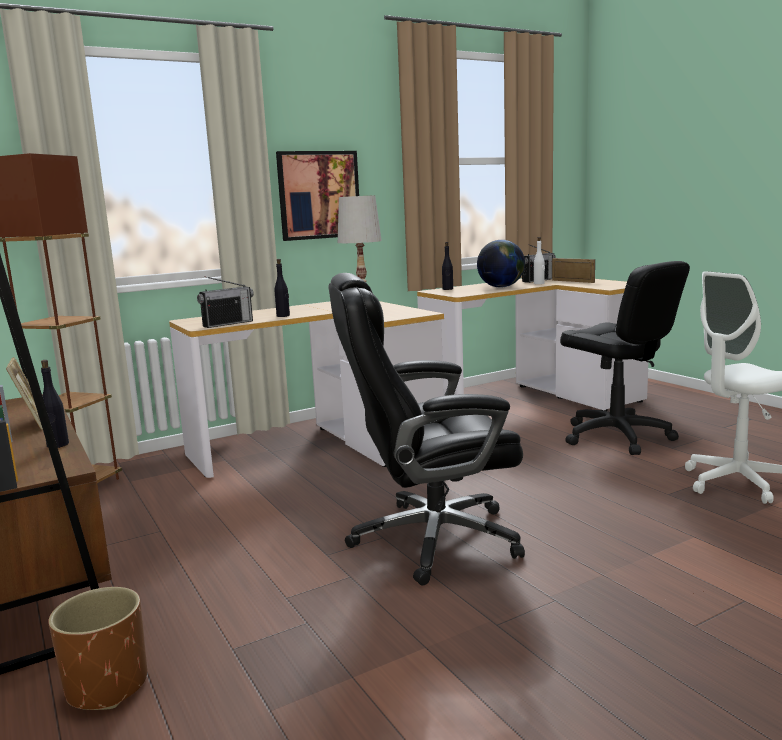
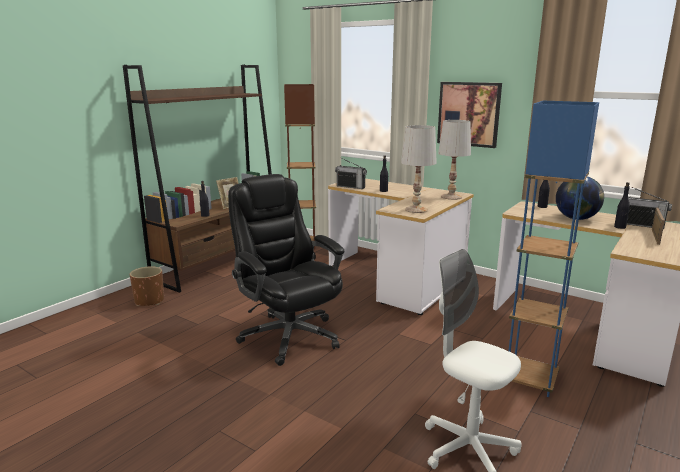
camera: 65 degrees right, 5 degrees up
(400, 312) = (415, 210): none -> white table lamp
(539, 283) = (620, 227): white bottle -> black bottle
(616, 437) = (530, 380): black office chair -> blue floor lamp

